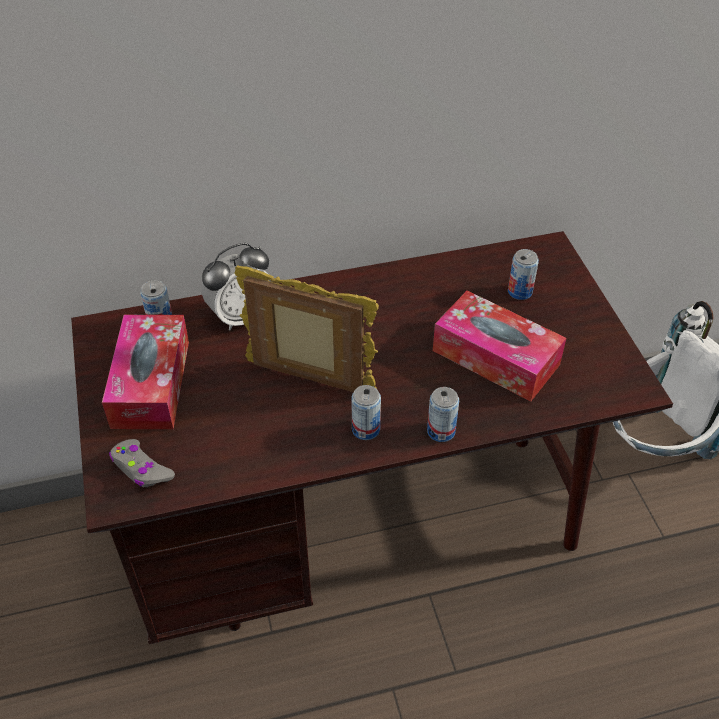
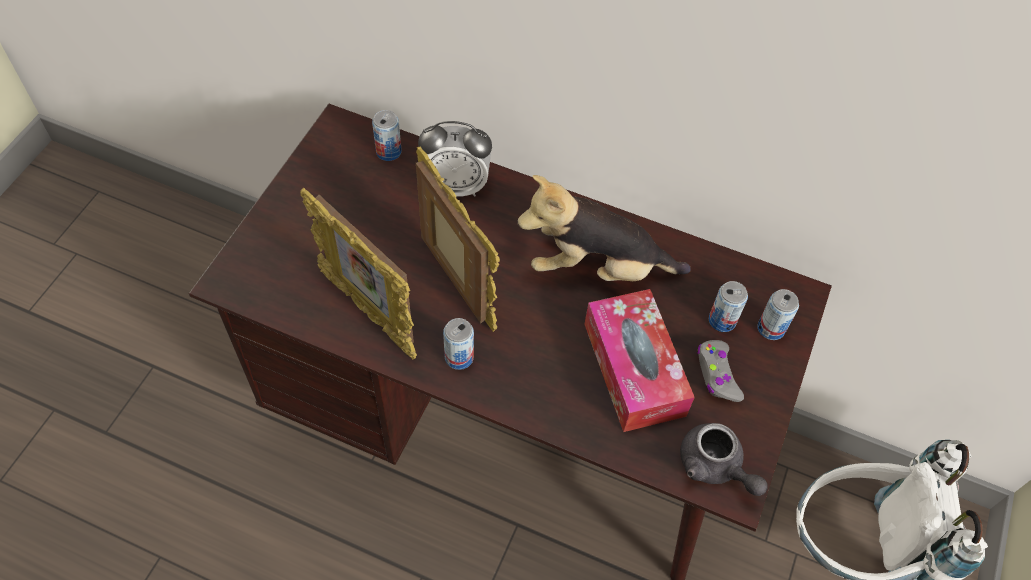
camera: 35 degrees right, 10 degrees up
(141, 469) = (265, 271): grey game controller -> grey game controller (717, 374)
(151, 383) = (335, 201): tissue box -> none
(263, 444) = (369, 312): none -> picture frame
(403, 309) = (597, 267): none -> plush toy
(441, 431) = (518, 403): can -> can (771, 328)
(610, 383) = (715, 467): none -> grey teapot

